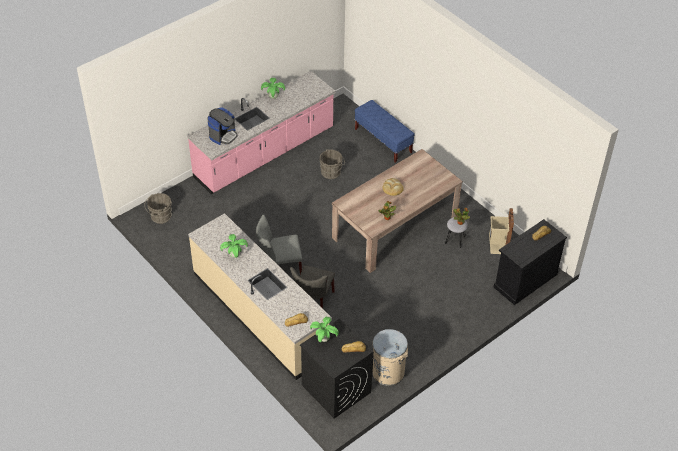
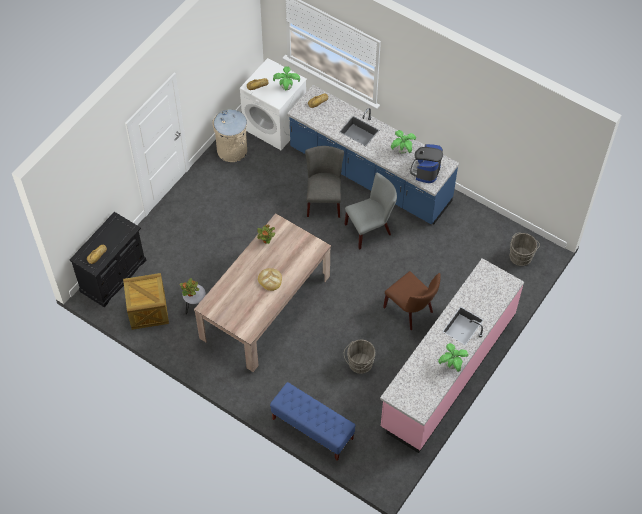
camera: 165 degrees right, 10 degrees up
(223, 135) = (484, 291): coffee machine -> coffee machine (426, 171)
(260, 314) = (369, 176): beige counter -> blue counter
(274, 198) = (411, 311): none -> brown chair
(335, 388) = (275, 125): black washing machine -> white washing machine
(497, 246) = (148, 310): beige trash can -> crate

